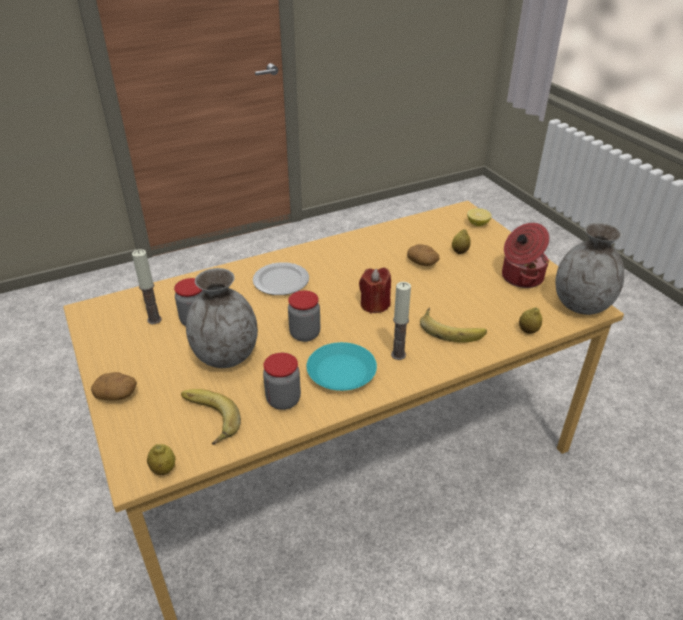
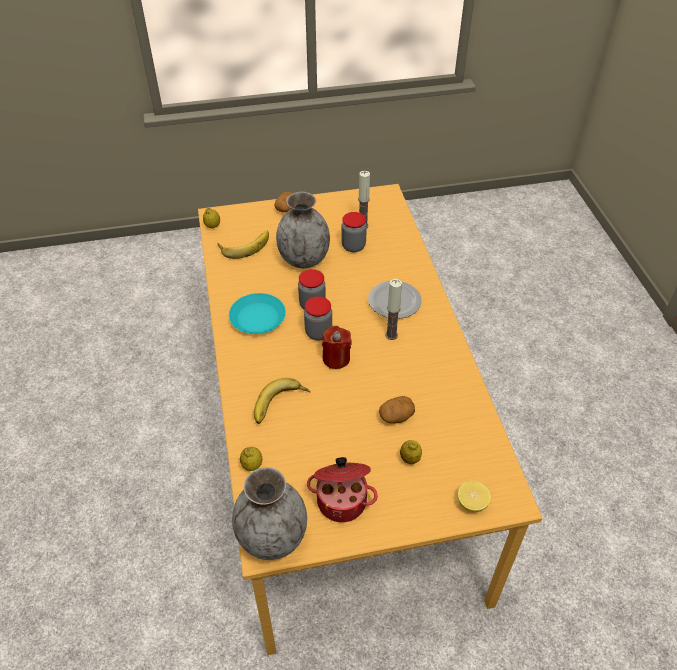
camera: 105 degrees right, 10 degrees up
(283, 400) = (243, 282): jar -> jar (318, 332)
(398, 355) = (262, 357): candle -> candle (391, 335)

